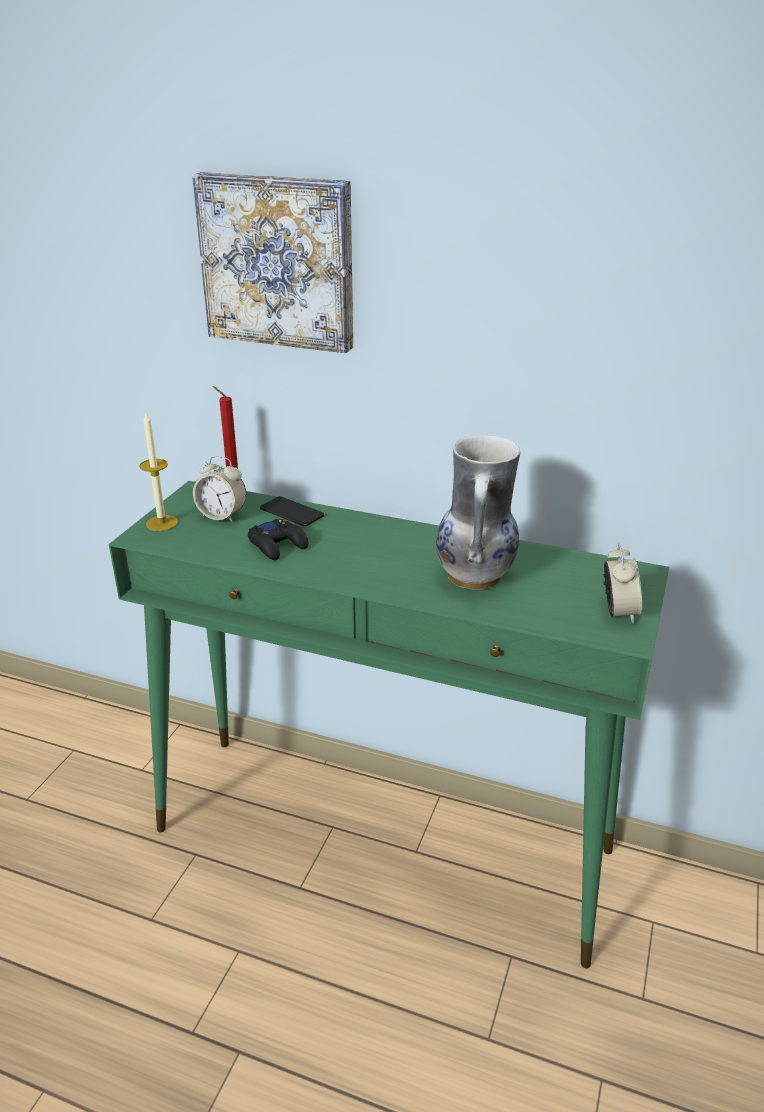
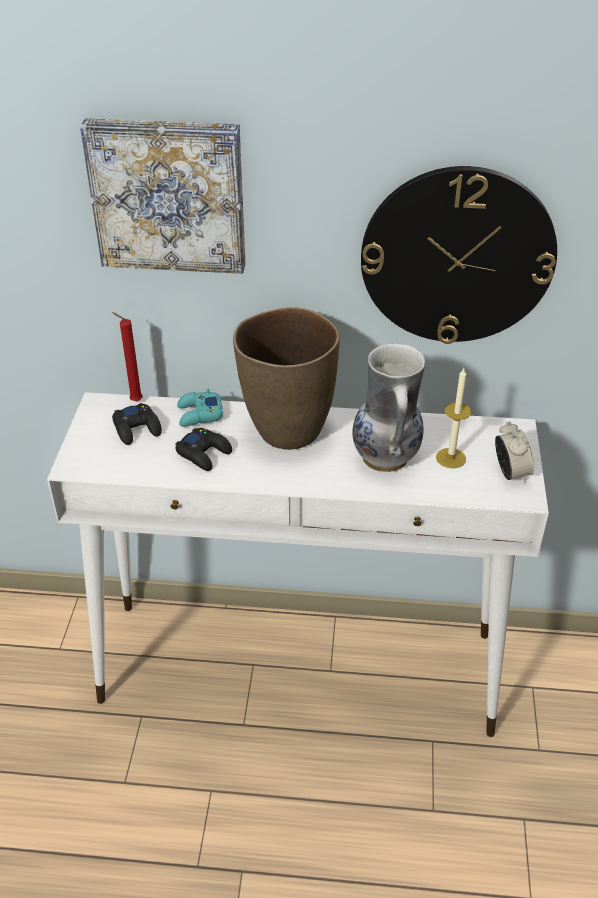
camera: 15 degrees left, 10 degrees up
(162, 523) = (85, 446): candle -> candle (451, 458)
(222, 515) = (137, 428): alarm clock -> black game controller
(291, 512) = (199, 414): phone -> turquoise game controller
(376, 538) = (287, 431): none -> brown vase
(384, 840) = (301, 667): green console table -> white console table
(582, 351) = (457, 257): none -> wall clock

